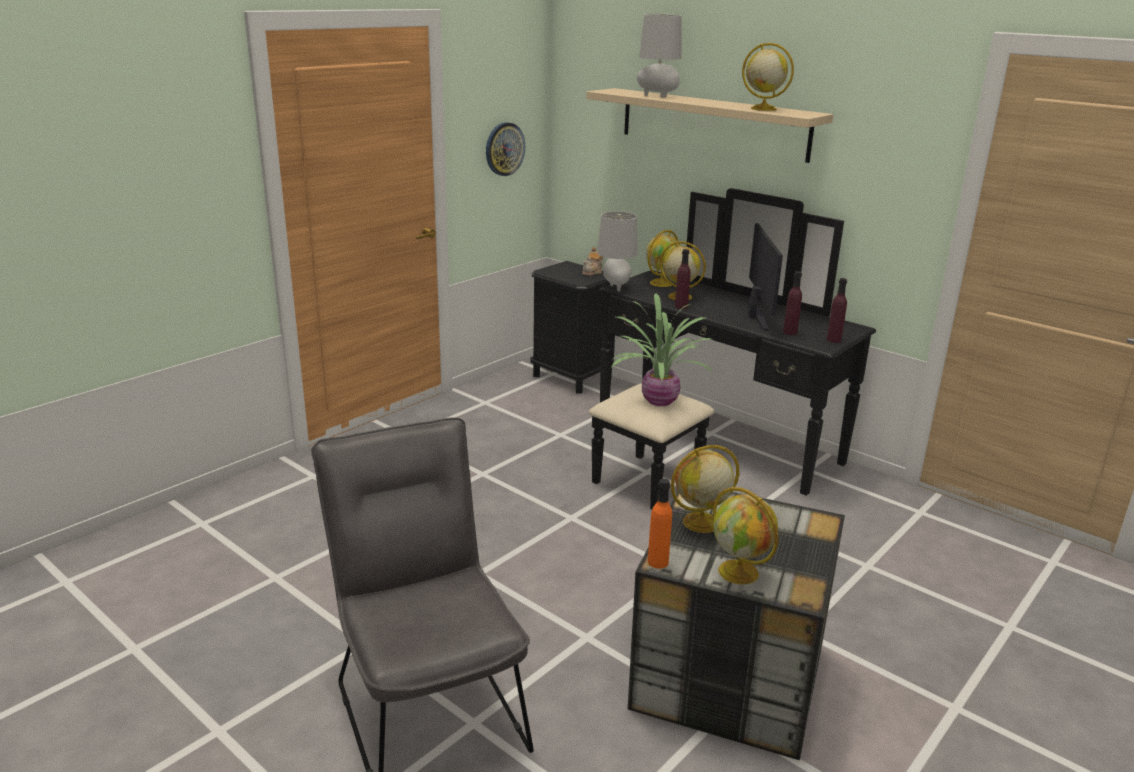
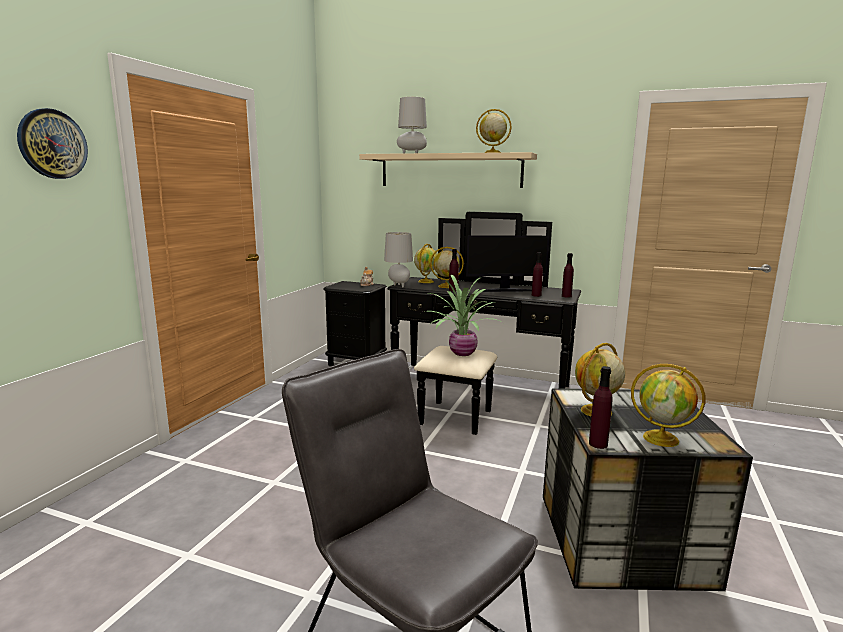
camera: 20 degrees left, 10 degrees down
(504, 149) = (297, 200): wall clock -> wall clock (52, 144)
(658, 562) = (598, 444): orange bottle -> purple bottle
(755, 316) = (505, 290): monitor -> monitor turned 105 degrees clockwise

